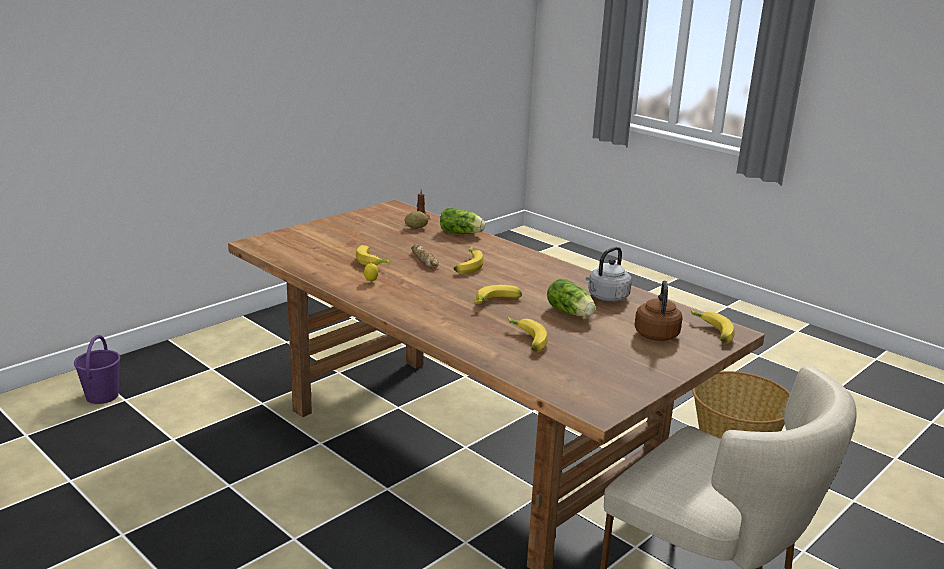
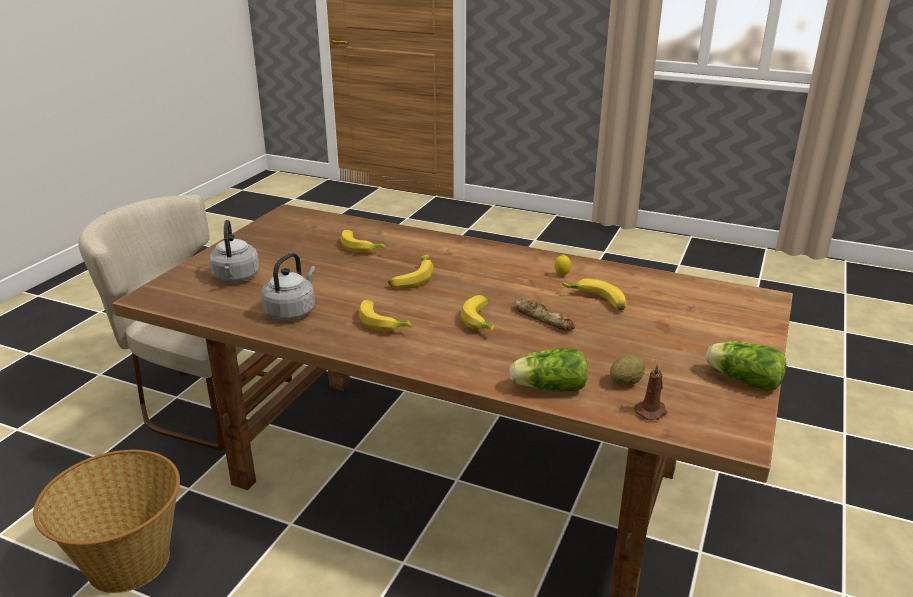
camera: 160 degrees right, 5 degrees up
(102, 396) = (870, 430): purple bucket -> none
(571, 313) = (328, 283): lettuce -> lettuce (741, 379)
(656, 333) = (236, 278): brown kettle -> grey kettle
(711, 332) = (175, 291): banana -> banana (384, 323)

